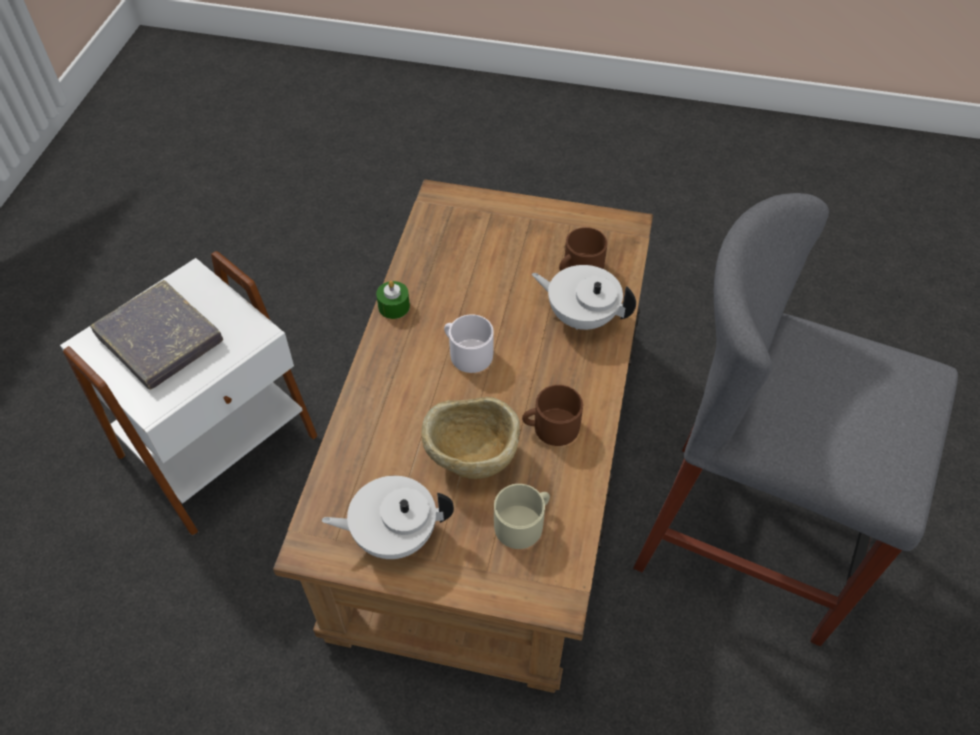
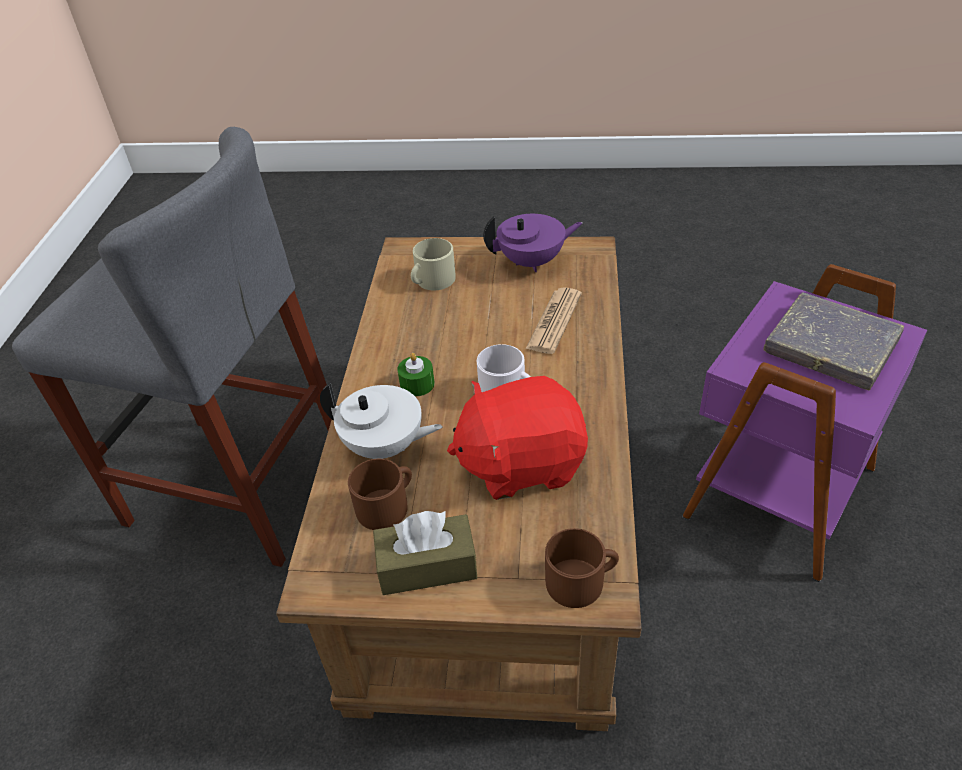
camera: 175 degrees right, 10 degrees down
(221, 448) = (775, 490): white side table -> purple side table
(393, 534) = (532, 262): white teapot -> purple teapot
(394, 306) = (604, 427): green candle -> green candle (417, 384)
(398, 431) = (554, 321): none -> newspaper
(470, 286) = (521, 463): none -> red plush toy
(472, 459) = (482, 312): beige bowl -> none
(550, 427) = (414, 343): brown mug -> brown mug (581, 581)
(551, 226) = (427, 566): none -> brown tissue box

